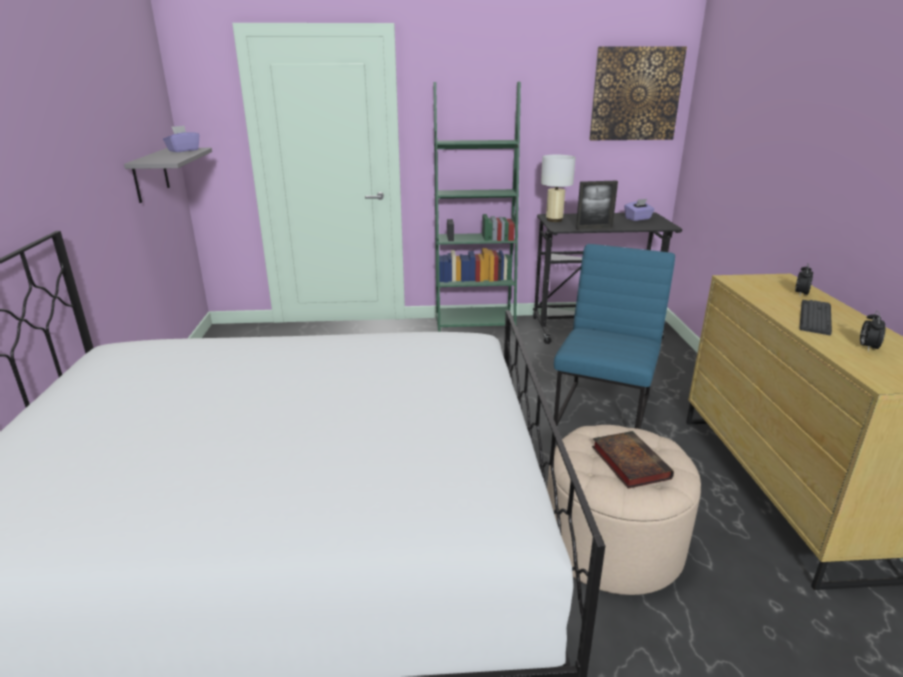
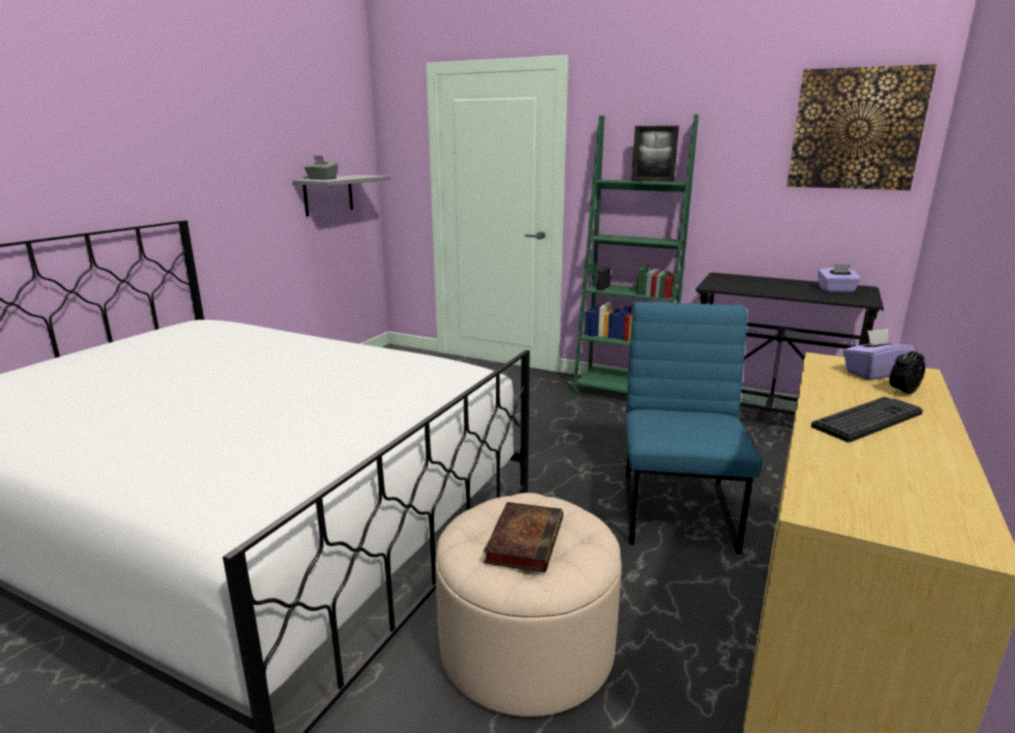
camera: 30 degrees right, 5 degrees down
(158, 160) = (322, 179): none -> grey tissue box
(183, 150) = (361, 176): purple tissue box -> purple tissue box (873, 373)
(554, 220) = (720, 279): white table lamp -> none
(594, 228) = (755, 292): picture frame -> picture frame (652, 181)
(604, 409) = (678, 510): blue chair -> blue chair turned 45 degrees counterclockwise
(867, 347) = (881, 468): alarm clock -> none

